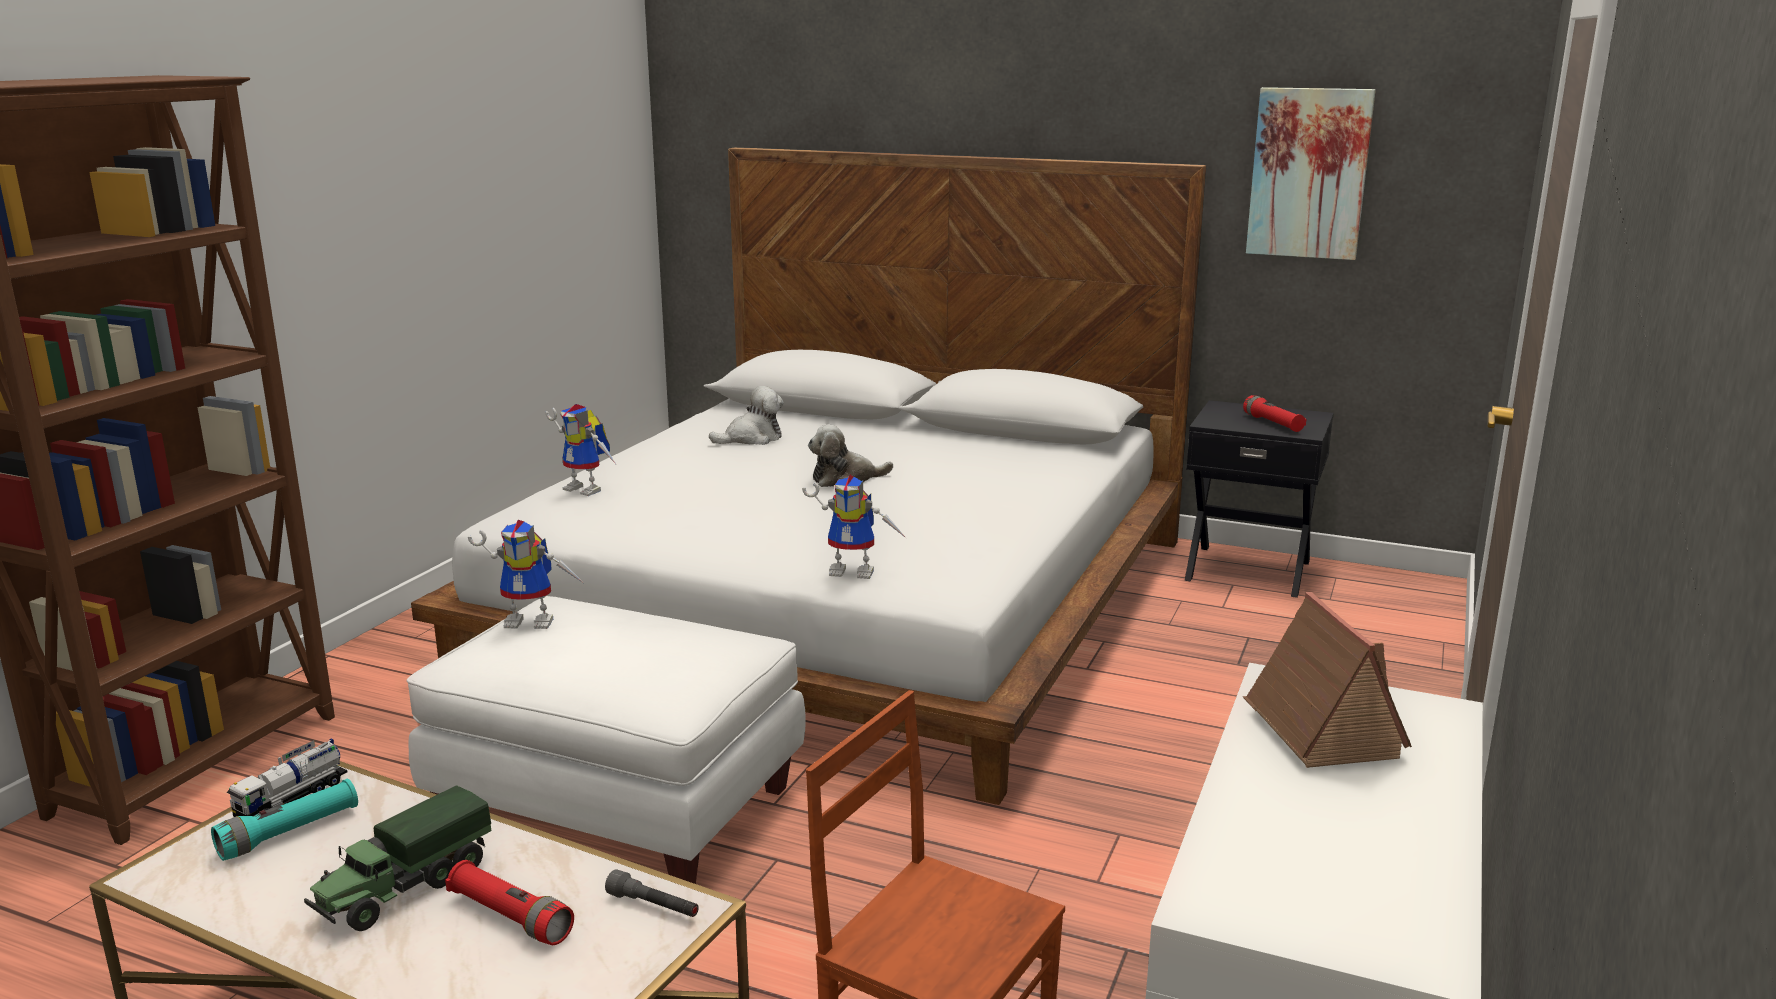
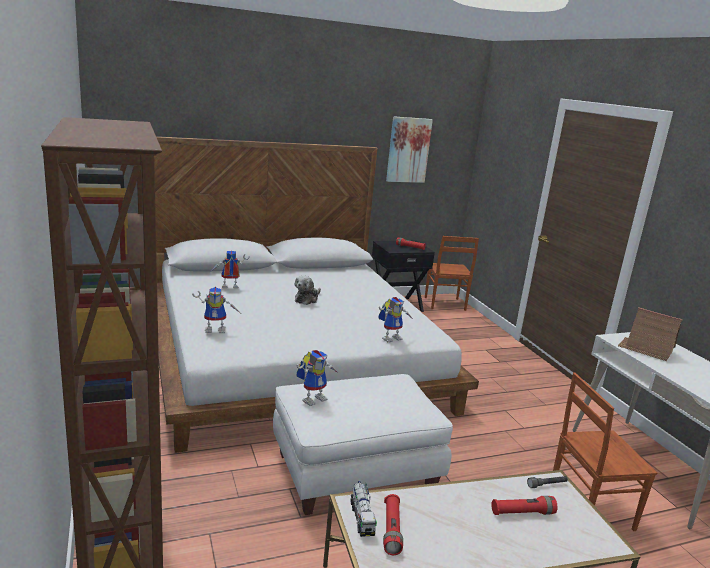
camera: 45 degrees left, 0 degrees up
(289, 833) = (391, 530): turquoise flashlight -> red flashlight
(404, 889) = (474, 524): toy truck -> none
(752, 439) = (228, 288): plush toy -> toy robot
(1389, 595) = (444, 304): none -> brown chair

